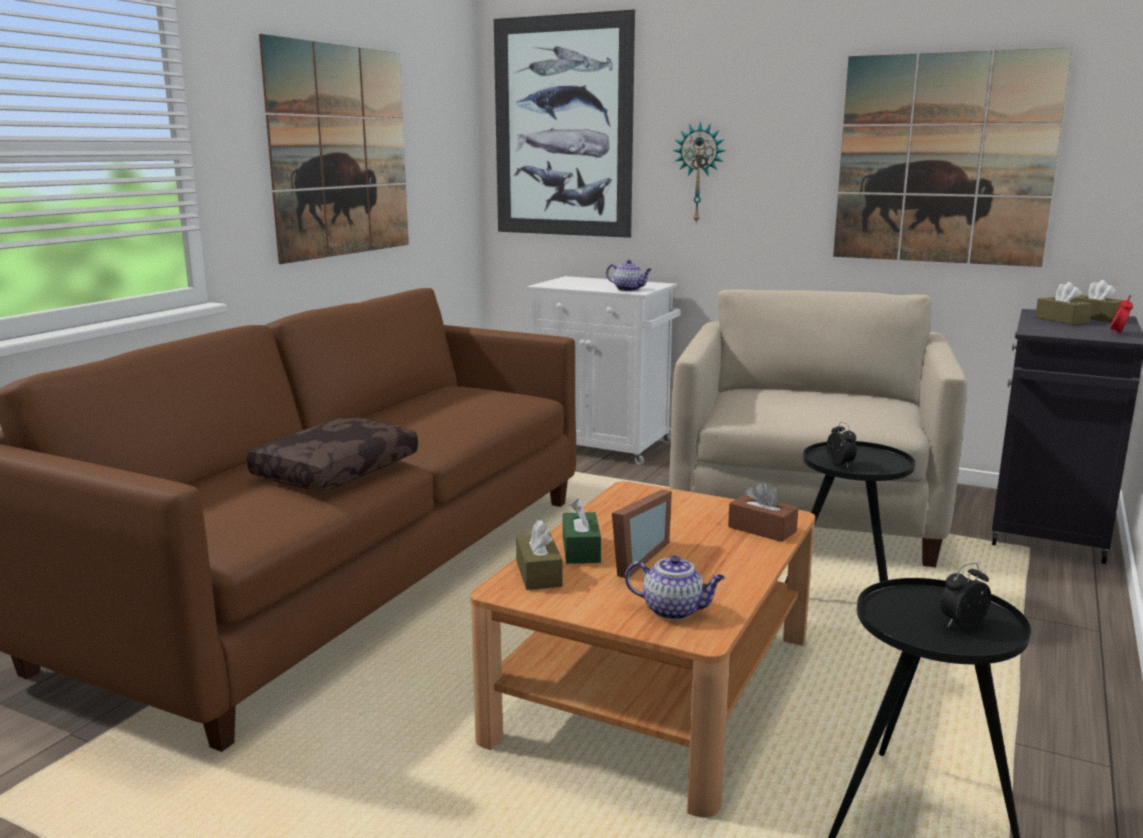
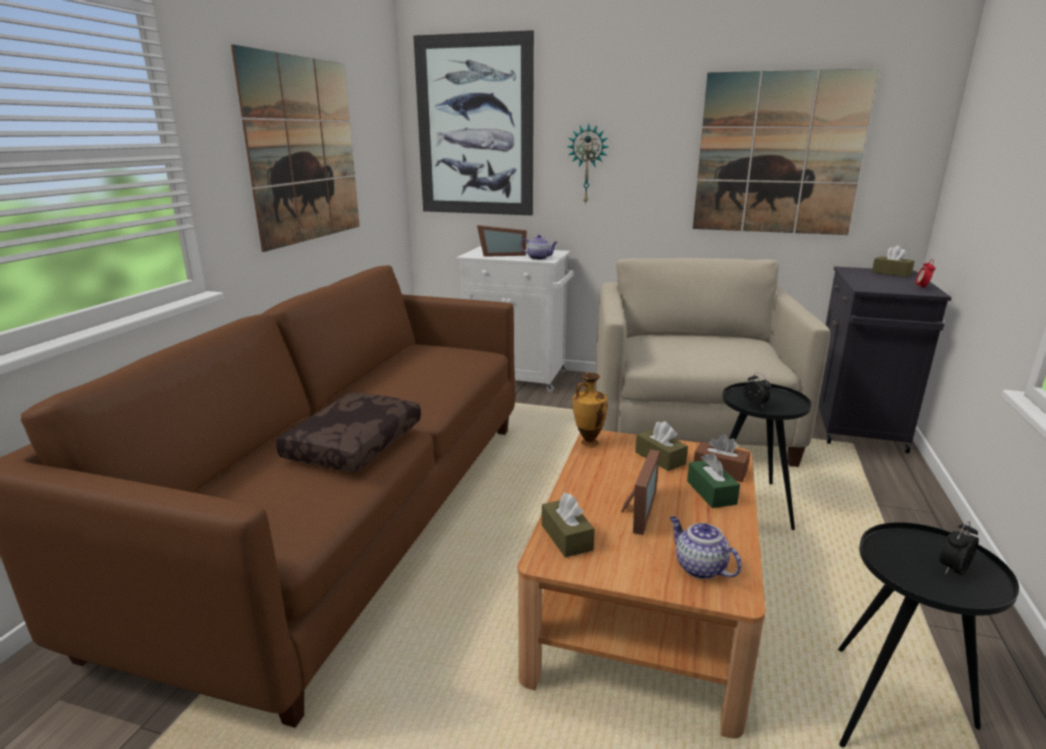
camera: 10 degrees left, 5 degrees up
(581, 550) = (589, 506): green tissue box -> green tissue box (711, 492)
(584, 285) = (501, 254): none -> picture frame
(616, 494) = (588, 443): none -> vase
(674, 610) = (699, 567): teapot -> teapot turned 135 degrees counterclockwise
(1061, 320) = (871, 276): brown tissue box -> brown tissue box (660, 458)

